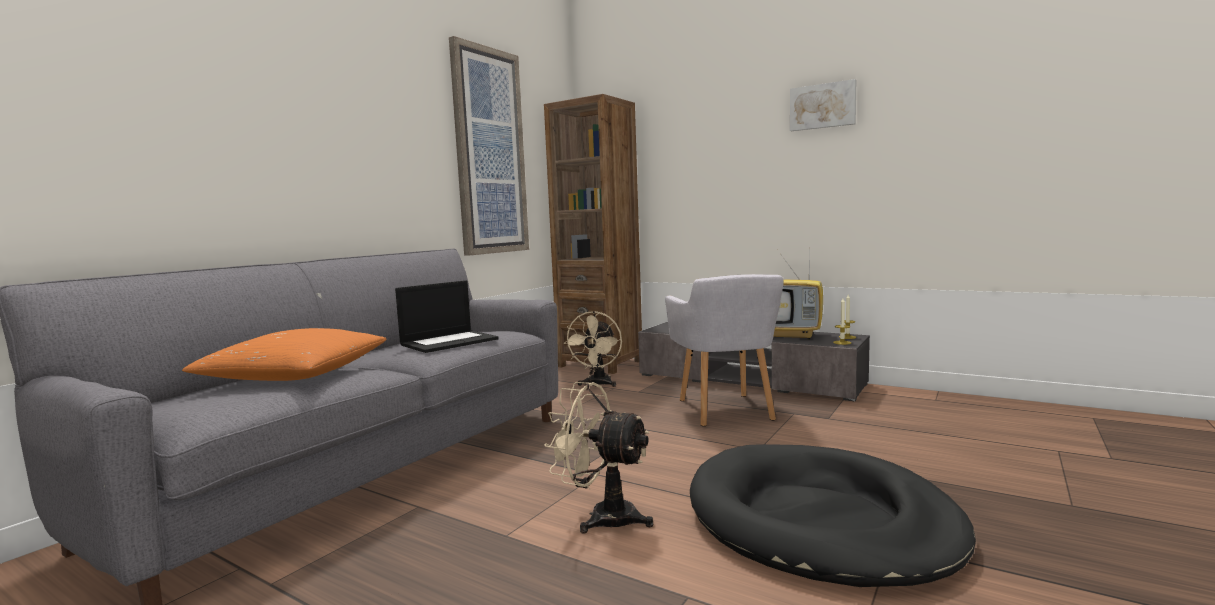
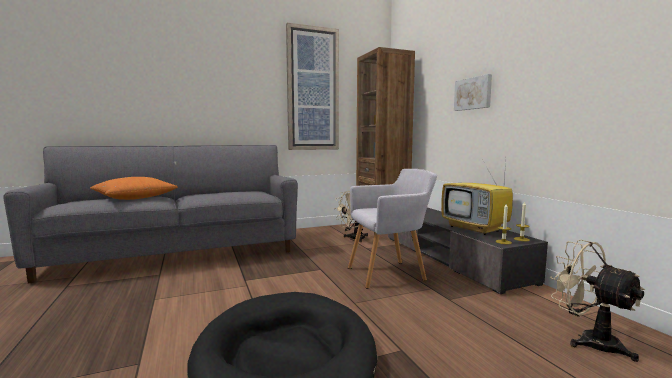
camera: 35 degrees right, 0 degrees up
(449, 342) = (221, 194): laptop -> none
(602, 517) = (201, 307): beige fan -> beige fan (589, 340)
(726, 411) = (389, 273): grey armchair -> grey armchair turned 135 degrees counterclockwise
(822, 106) = (526, 36): picture -> picture (473, 93)

